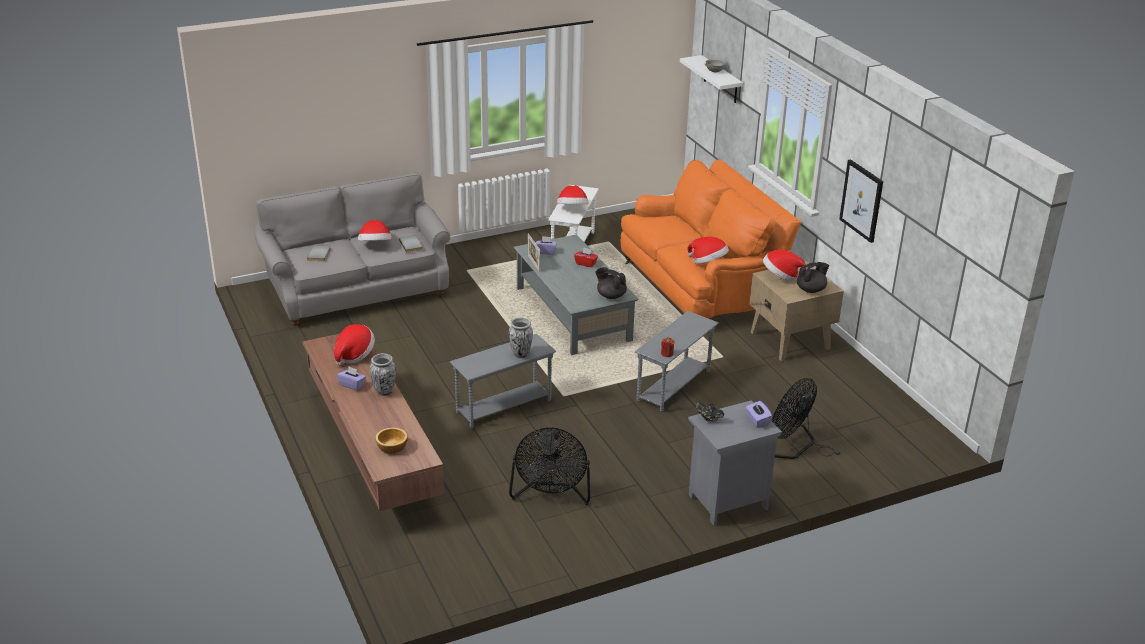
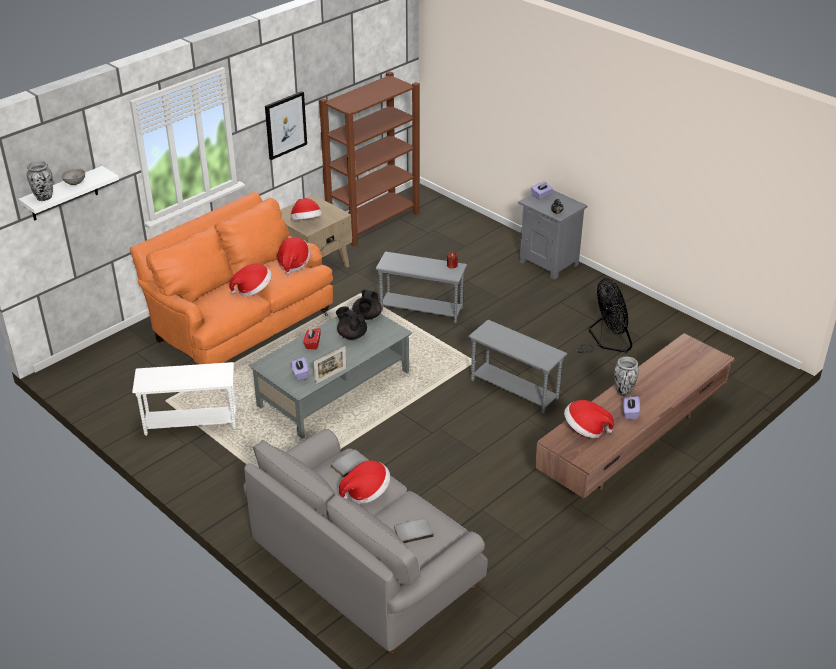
camera: 110 degrees left, 5 degrees up
(391, 448) = (690, 362): bowl -> none
(520, 354) = (508, 335): vase -> vase (44, 198)
(572, 209) = (201, 373): hat -> hat (253, 290)
(797, 445) = (461, 245): black fan -> none
(811, 290) = (321, 207): black teapot -> black teapot (352, 335)
(876, 396) = (373, 222): none -> brown bookcase

